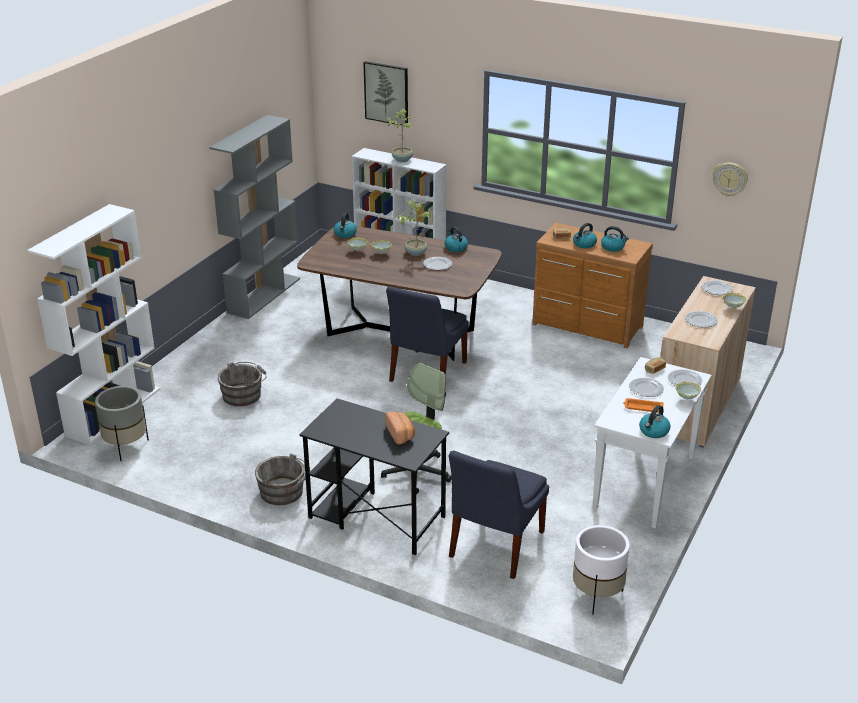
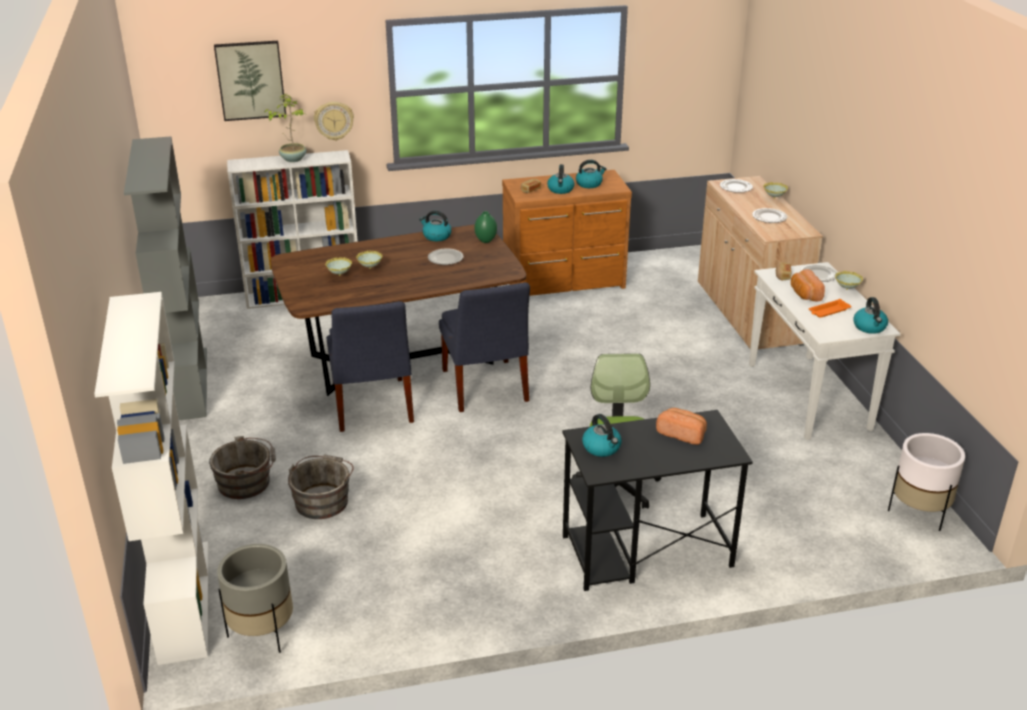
camera: 40 degrees left, 0 degrees up
(284, 493) = (521, 580): grey bucket -> grey bucket (247, 482)
(345, 234) = (297, 263): kettle -> kettle (602, 448)
(415, 253) = (404, 255): potted plant -> none
(483, 262) = (486, 240): none -> green vase
(494, 546) = (784, 518): blue chair -> blue chair (372, 407)
(646, 388) = (804, 294): plate -> bread
(730, 179) = (679, 78): wall clock -> wall clock (334, 120)

